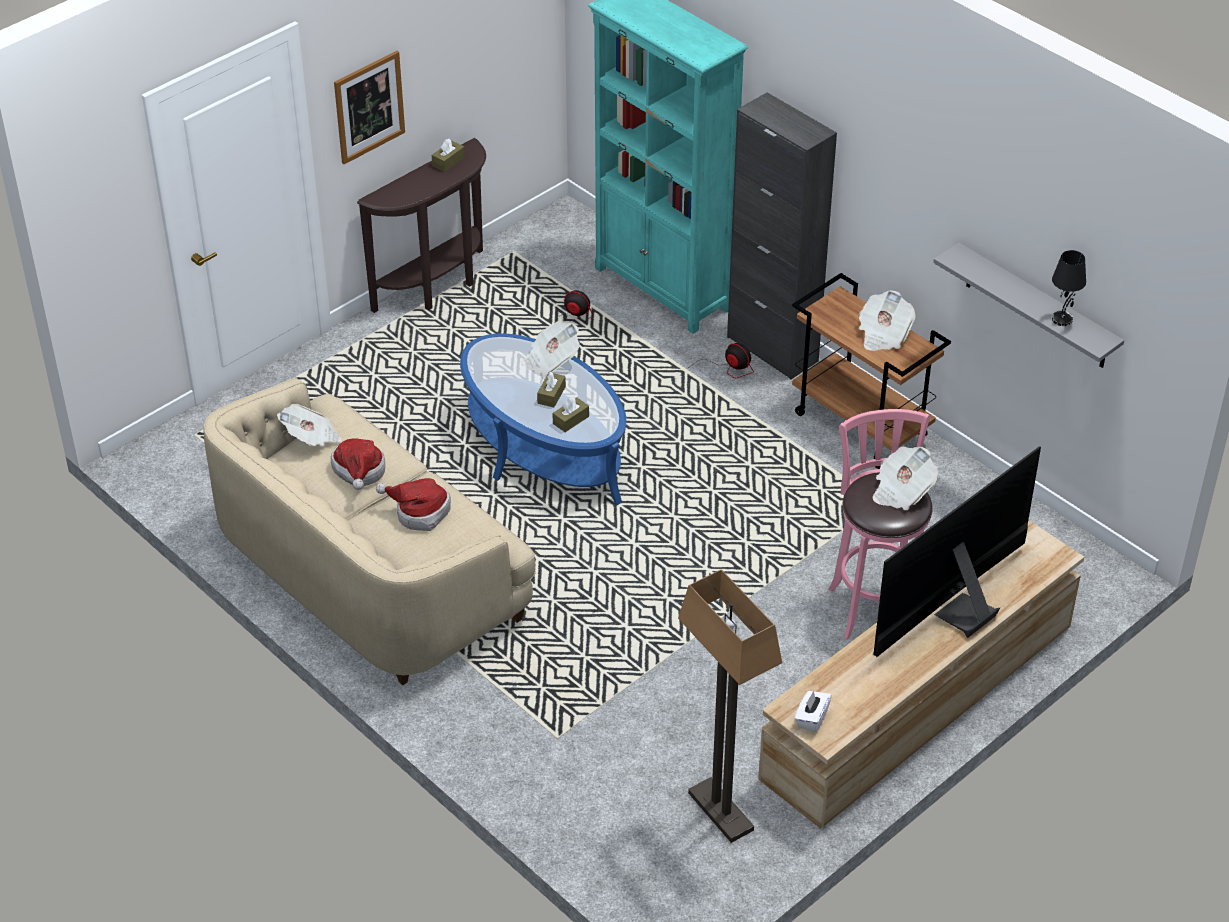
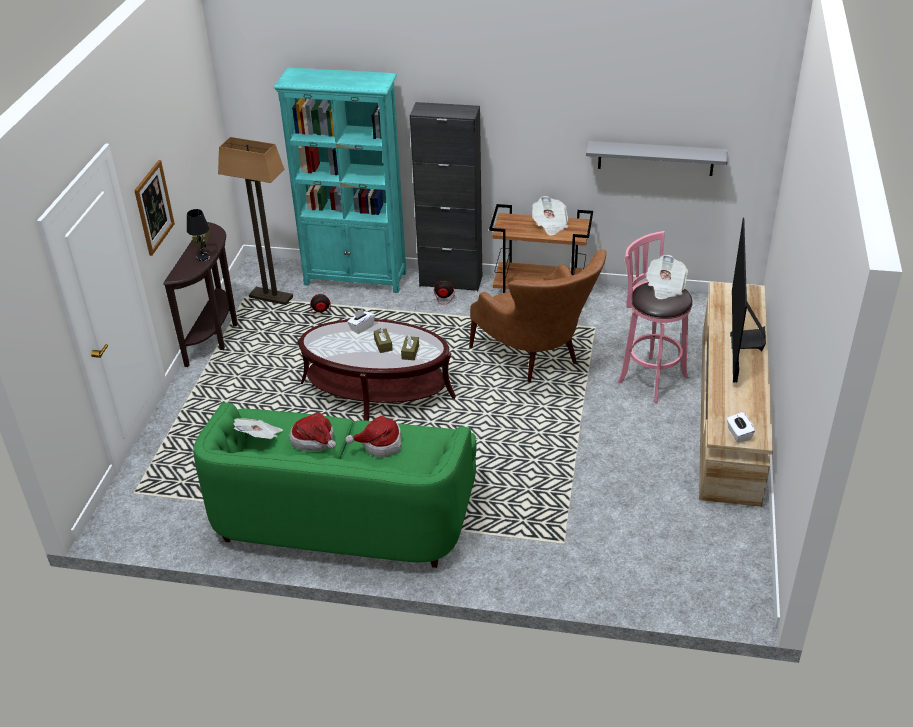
camera: 35 degrees left, 5 degrees down
(368, 573) = (343, 514): beige sofa -> green sofa
(543, 449) = (377, 390): blue coffee table -> brown coffee table
(550, 360) = (361, 327): newspaper -> white tissue box
(720, 811) = (699, 530): floor lamp -> floor lamp (270, 297)
(766, 508) = (538, 359): none -> brown armchair
(1062, 319) = (686, 152): black table lamp -> black table lamp (203, 257)

